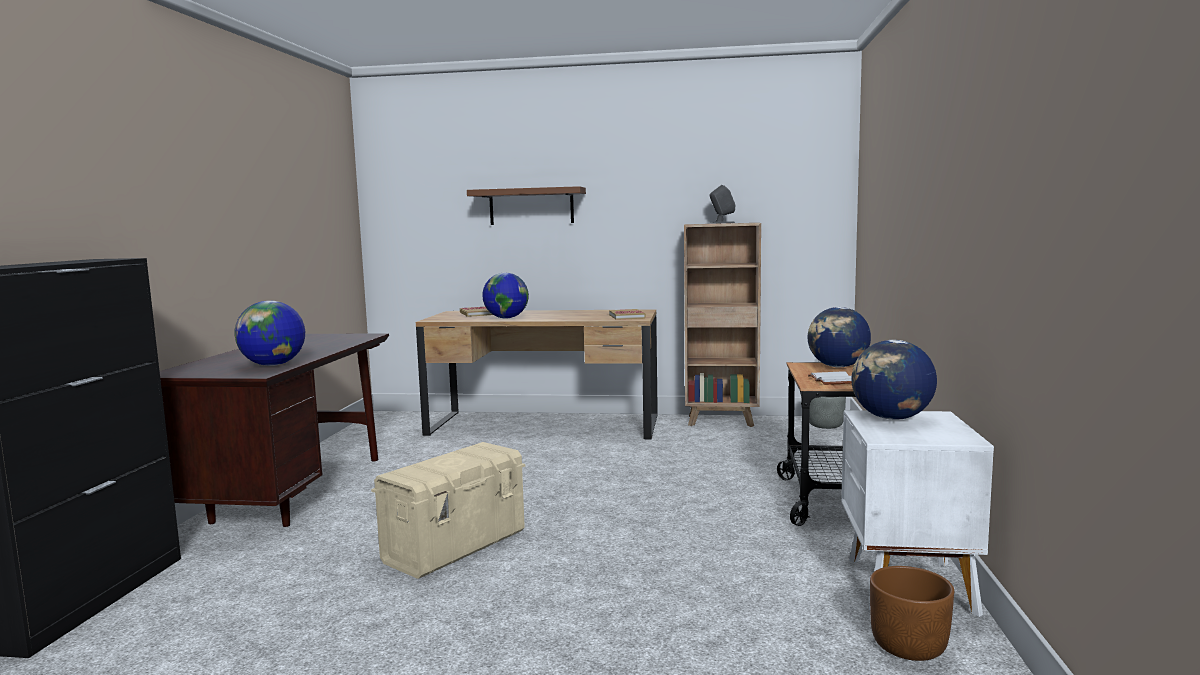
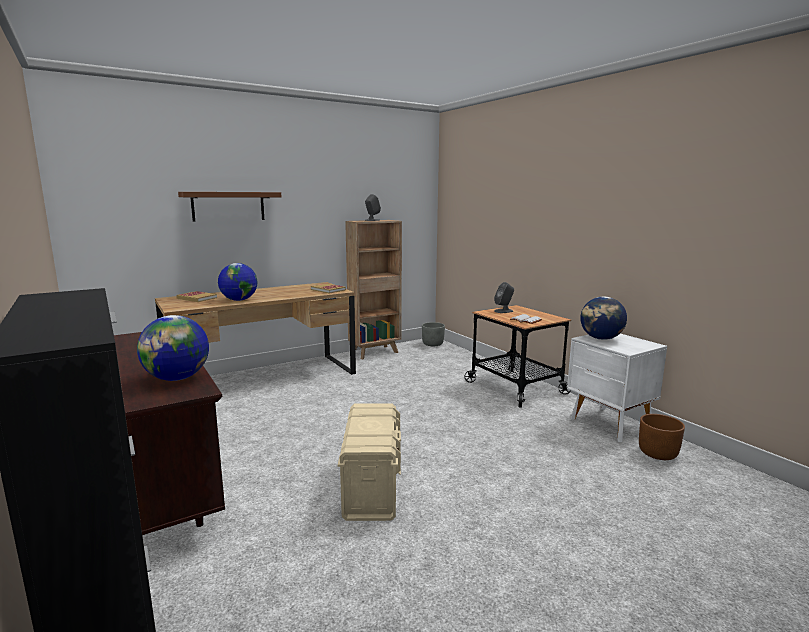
camera: 40 degrees left, 5 degrees up
(838, 367) = (503, 311): globe -> grey speaker

